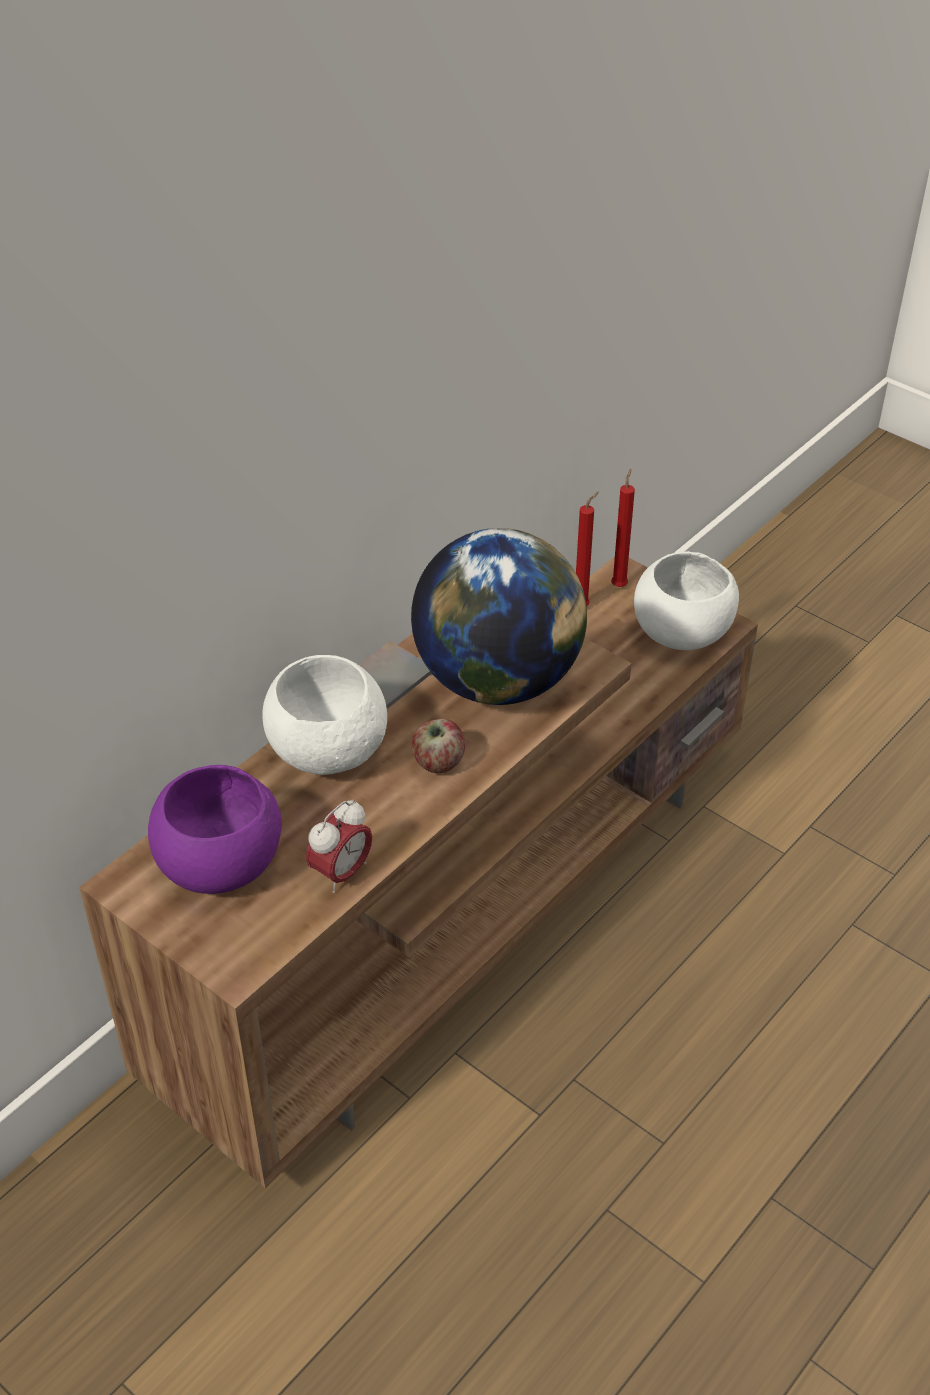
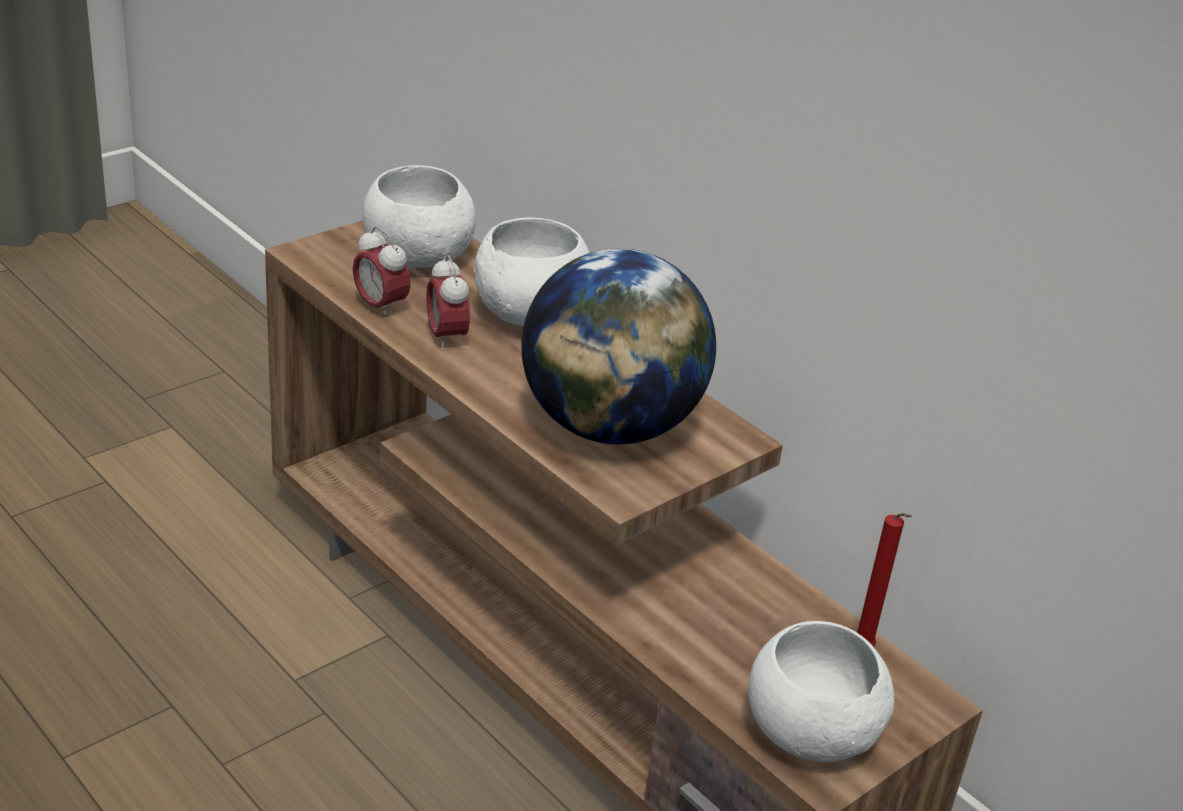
camera: 95 degrees right, 10 degrees down
(222, 865) = (415, 257): purple bowl -> white bowl
(386, 810) = (446, 338): none -> alarm clock
(438, 763) = (498, 373): apple -> none
(619, 585) = (910, 694): red candle -> none

